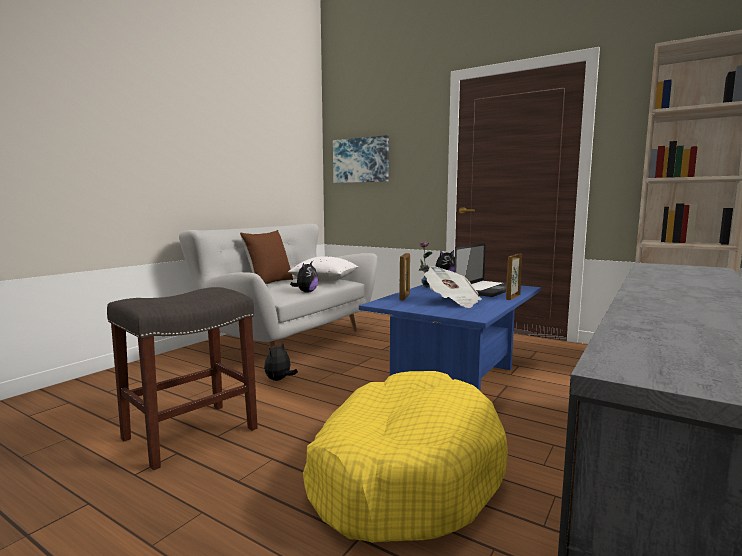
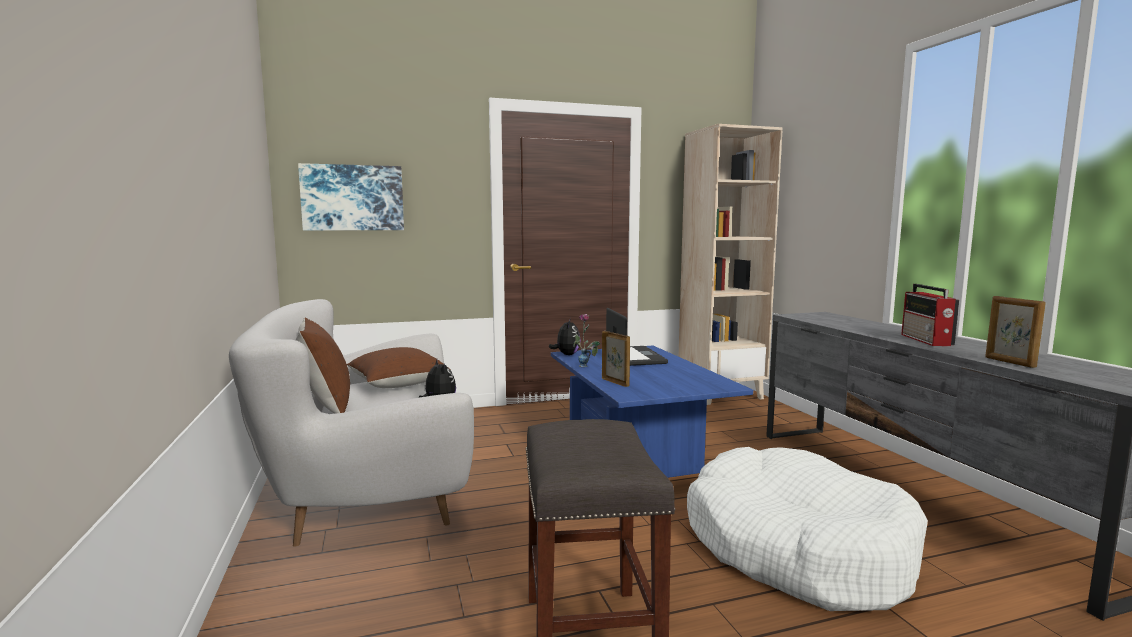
camera: 50 degrees left, 0 degrees up
(279, 380) = (507, 535): plush toy -> none
(324, 281) = (398, 384): white pillow -> brown pillow
(404, 472) = (796, 548): yellow dog bed -> white dog bed
(452, 302) = (664, 376): newspaper -> none
(512, 297) = (678, 360): picture frame -> picture frame (1009, 362)
(679, 295) = (926, 340): none -> radio

